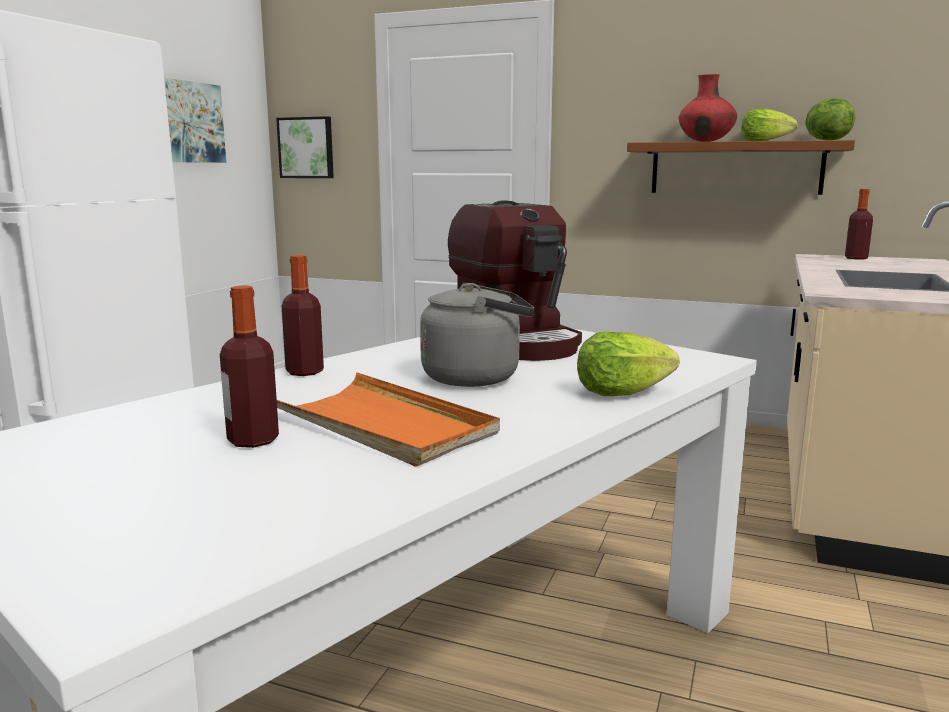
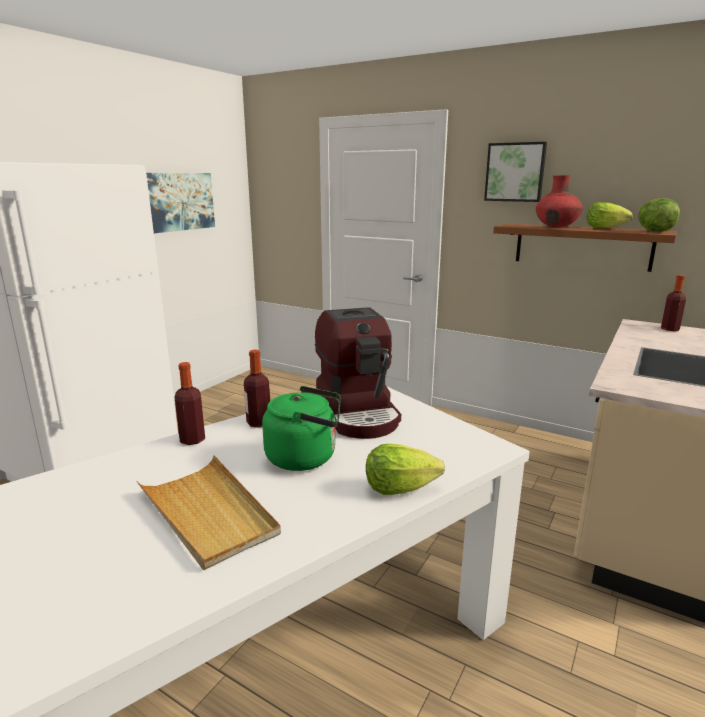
camera: 10 degrees right, 5 degrees up
(253, 440) = (114, 523): bottle -> bottle (259, 423)
(307, 148) = (273, 213): picture -> picture (515, 172)
(382, 425) = (208, 513): orange tray -> beige tray
(477, 377) = (306, 457): grey kettle -> green kettle

